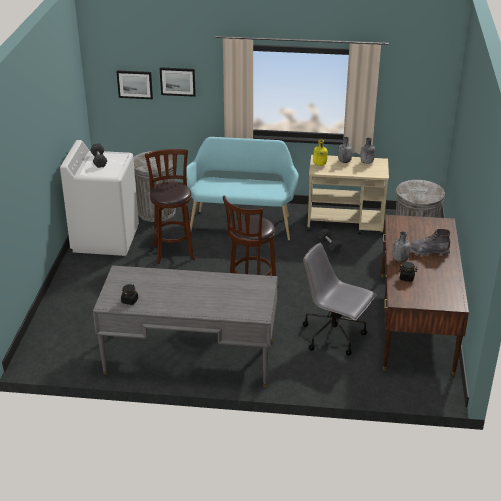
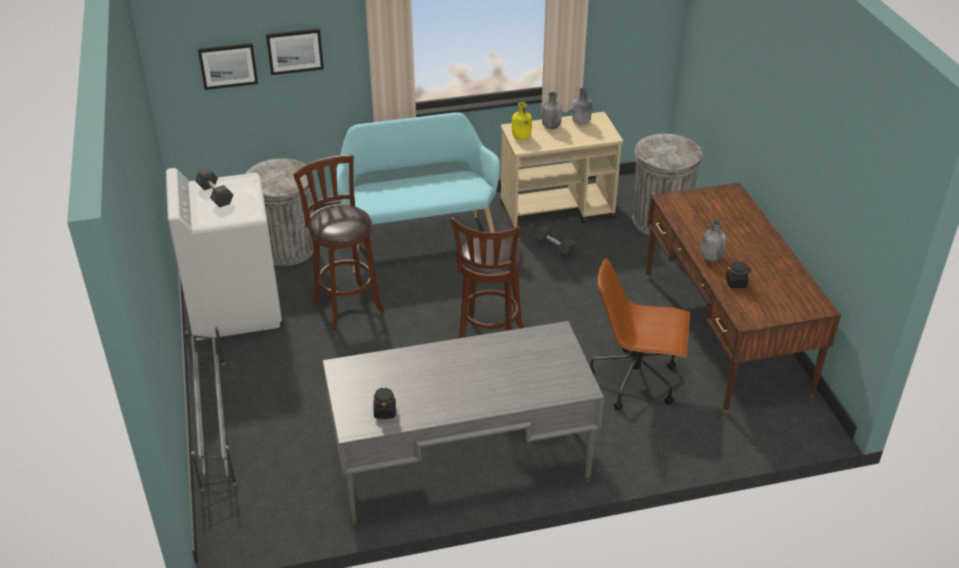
camera: 20 degrees left, 5 degrees up
(57, 299) = (213, 422): none -> grey shoe rack
(334, 336) = (635, 380): grey office chair -> brown office chair
(428, 252) = (739, 238): grey boot -> none

